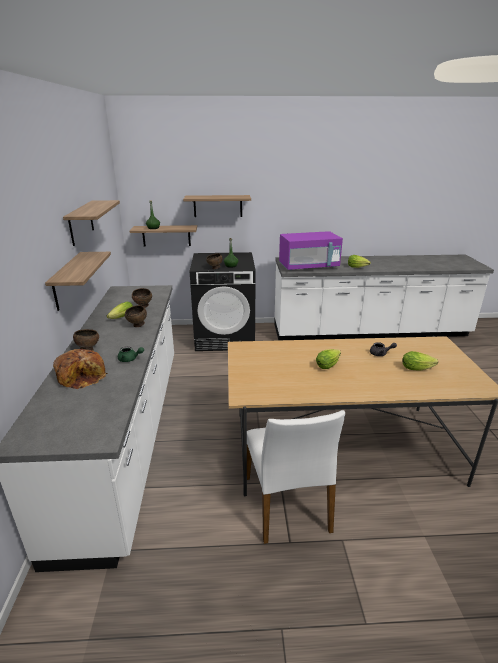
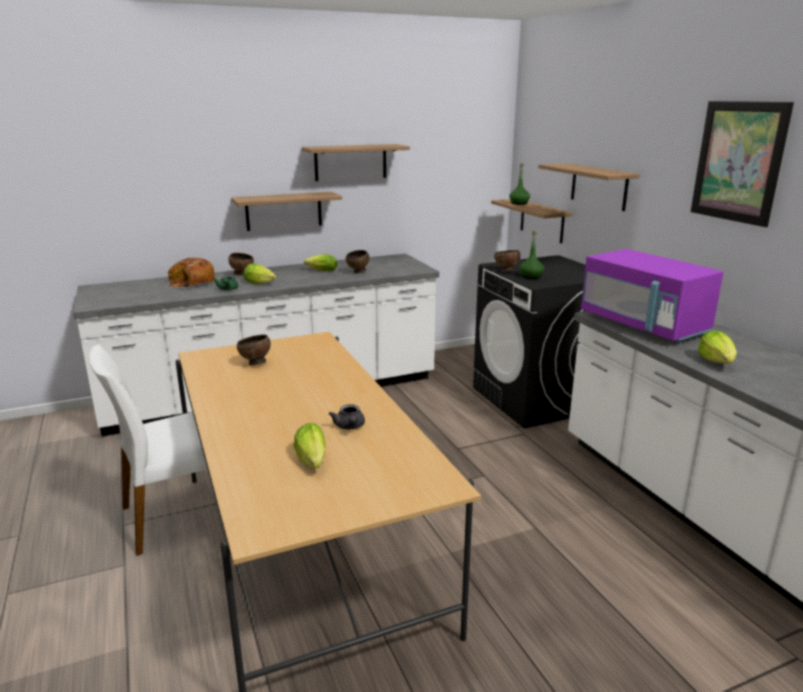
camera: 70 degrees right, 5 degrees down
(137, 326) = (305, 279): brown bowl -> brown bowl (255, 364)
(311, 182) = (738, 162): none -> picture
(329, 364) = (294, 392): lettuce -> lettuce (261, 283)

